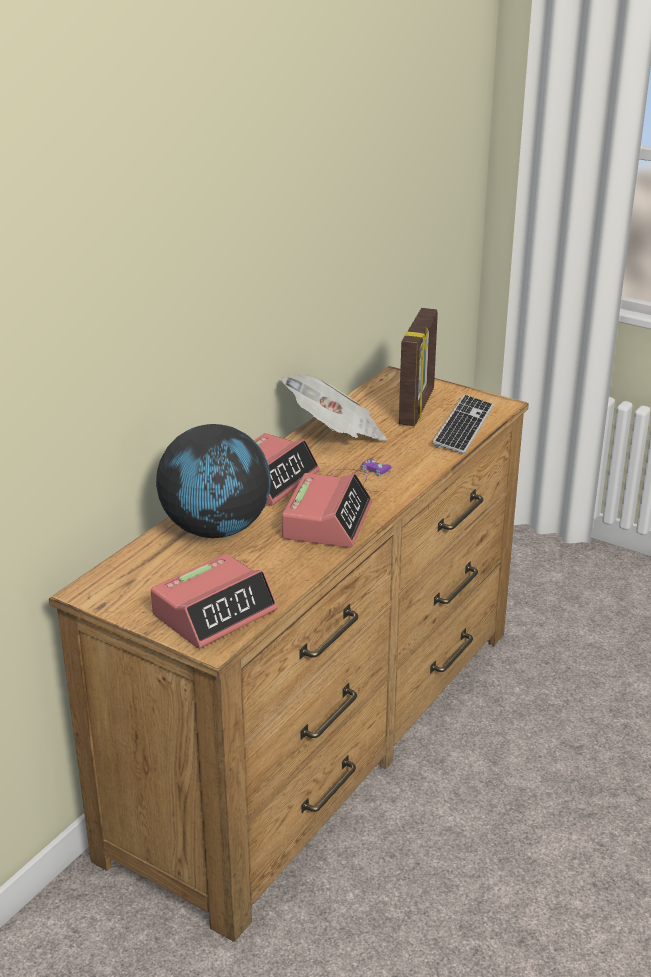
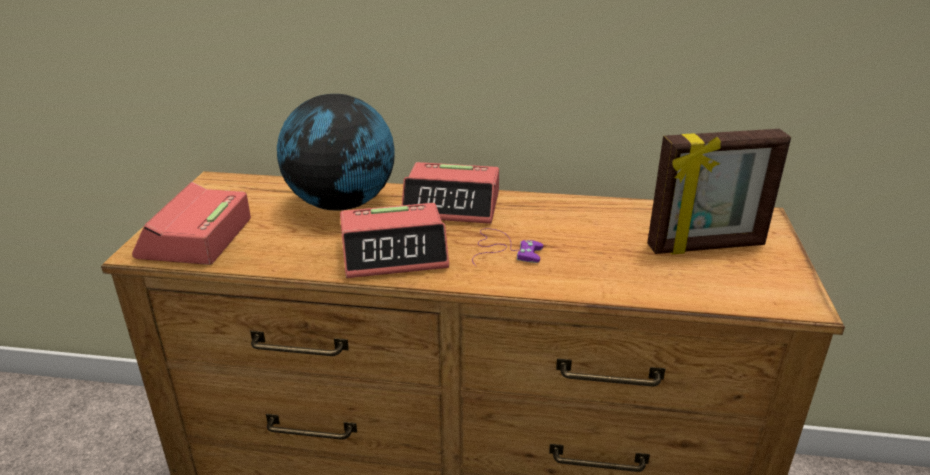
camera: 65 degrees right, 0 degrees up
(214, 612) = (195, 239): alarm clock -> alarm clock turned 75 degrees clockwise
(336, 433) = (585, 215): newspaper -> none
(463, 426) = (701, 288): keyboard -> none

